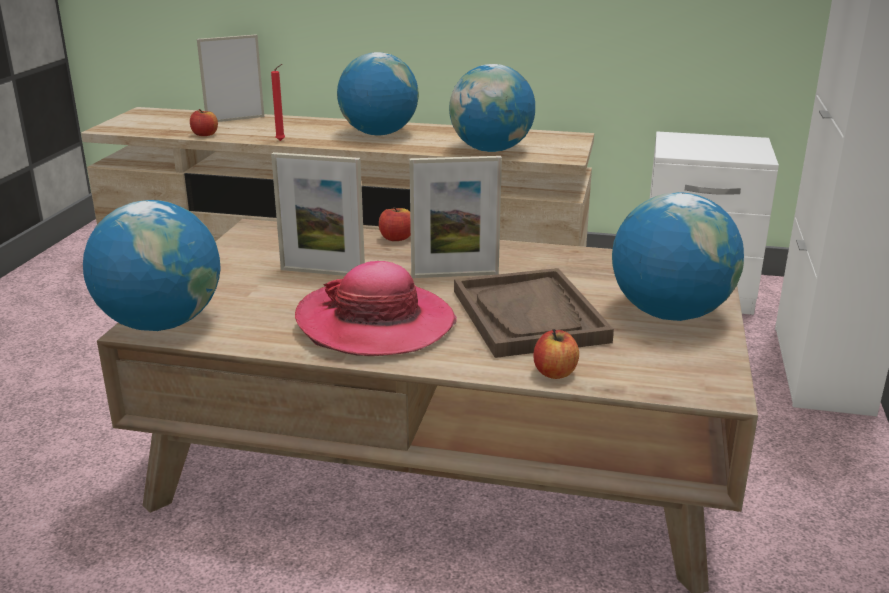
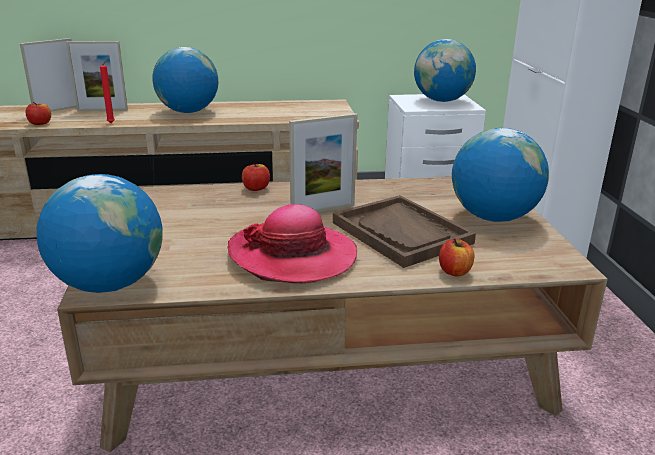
camera: 20 degrees left, 0 degrees up
(322, 272) = (218, 222): picture frame -> picture frame (102, 110)
(491, 150) = (284, 116): globe -> globe (442, 101)

